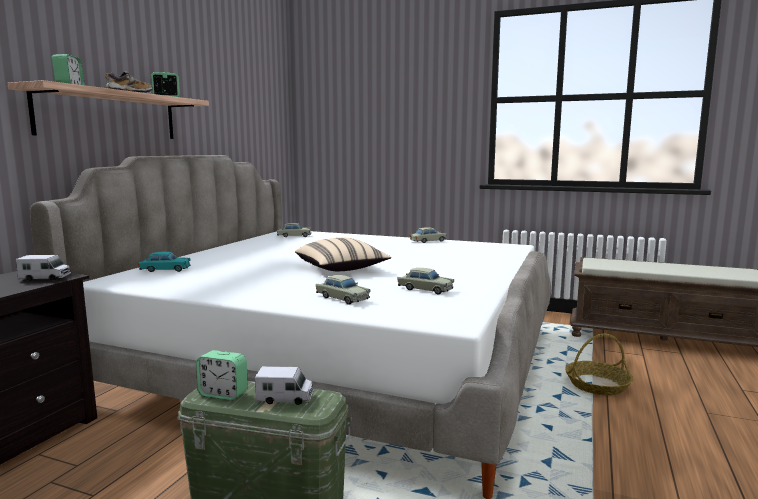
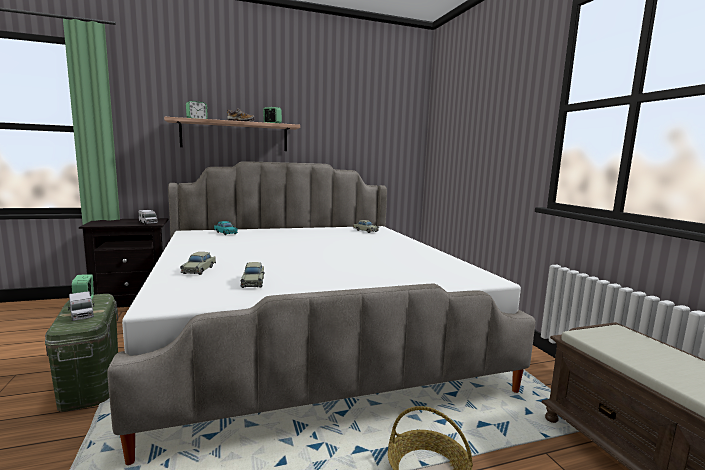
camera: 50 degrees right, 0 degrees up
(341, 269) = (282, 256): beige pillow -> none
(428, 241) = (434, 255): beige toy car -> none

